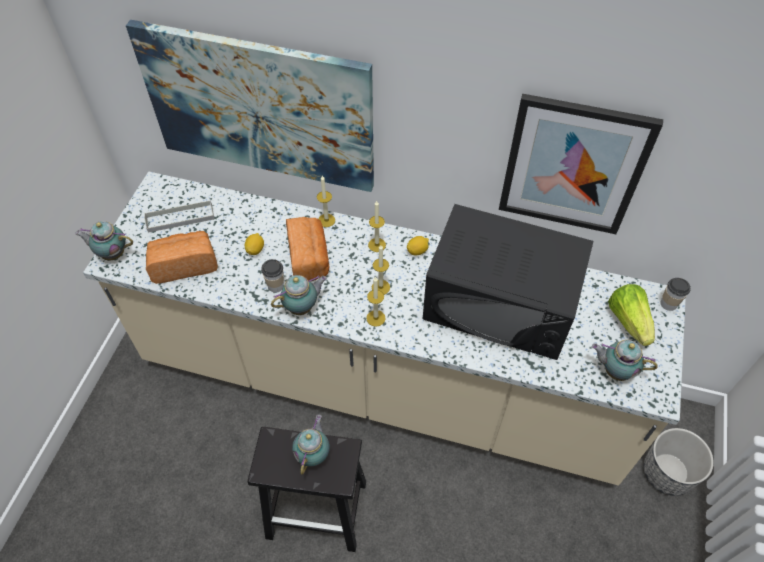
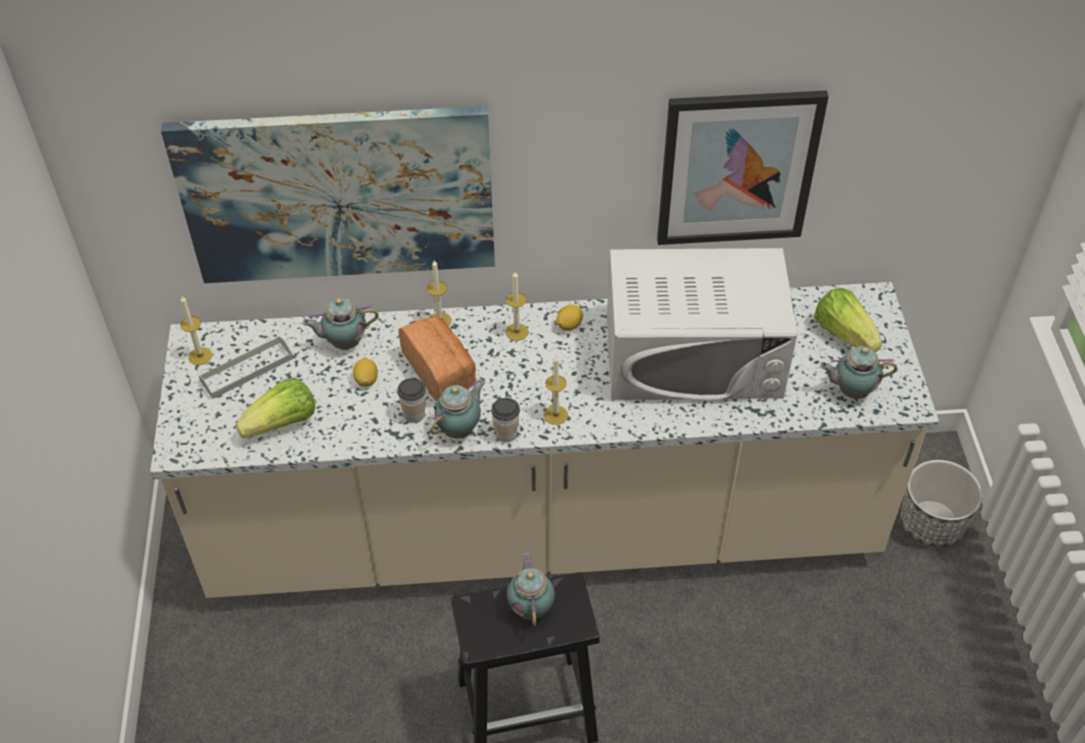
camera: 20 degrees left, 5 degrees down
(112, 253) = (178, 438): teapot -> teapot (343, 342)
(184, 265) = (283, 423): bread -> lettuce
(380, 287) = (545, 379): candle -> candle (200, 356)
(500, 303) = (693, 356): black microwave -> white microwave
(668, 304) = (879, 303): cup -> cup (506, 433)

